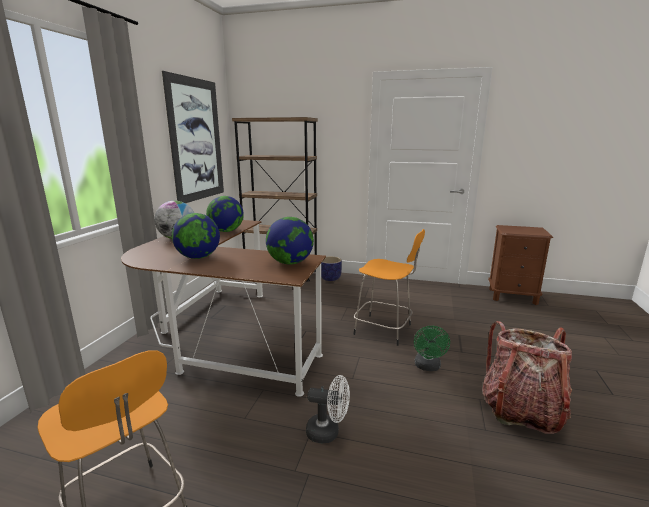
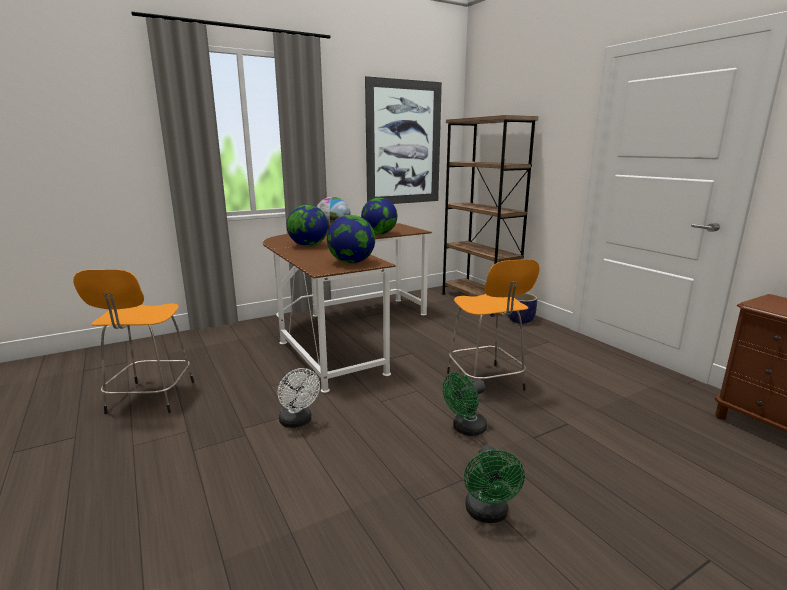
camera: 45 degrees right, 0 degrees up
(521, 410) = (488, 514): backpack -> green fan

